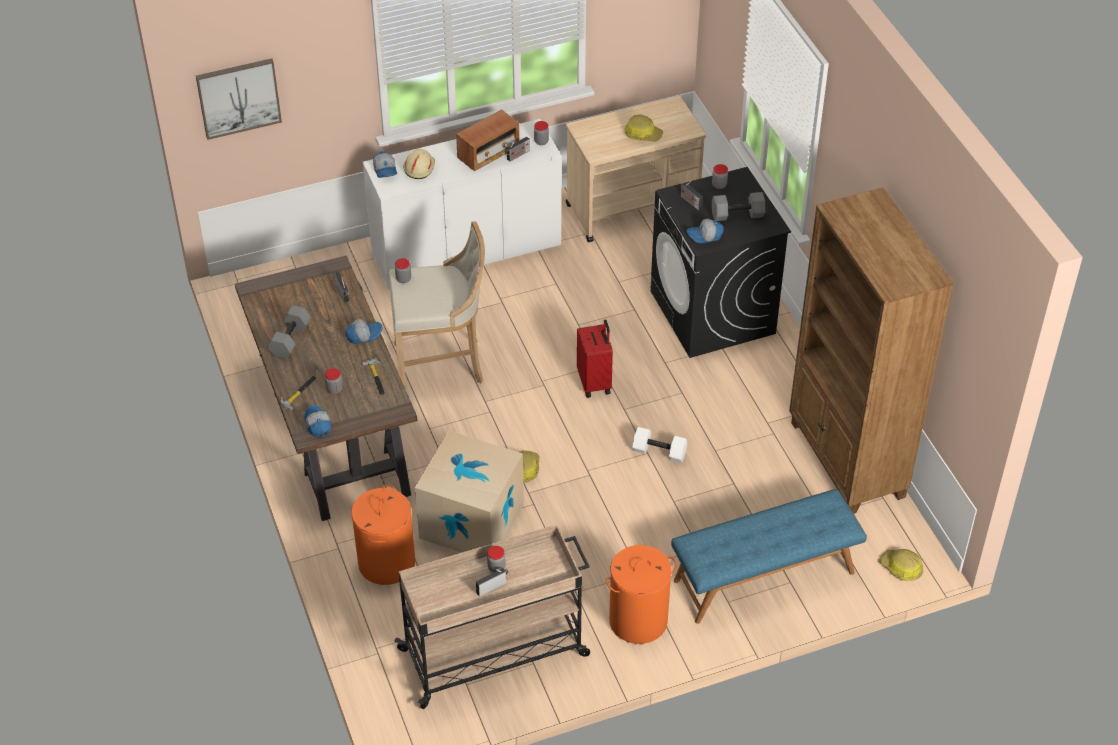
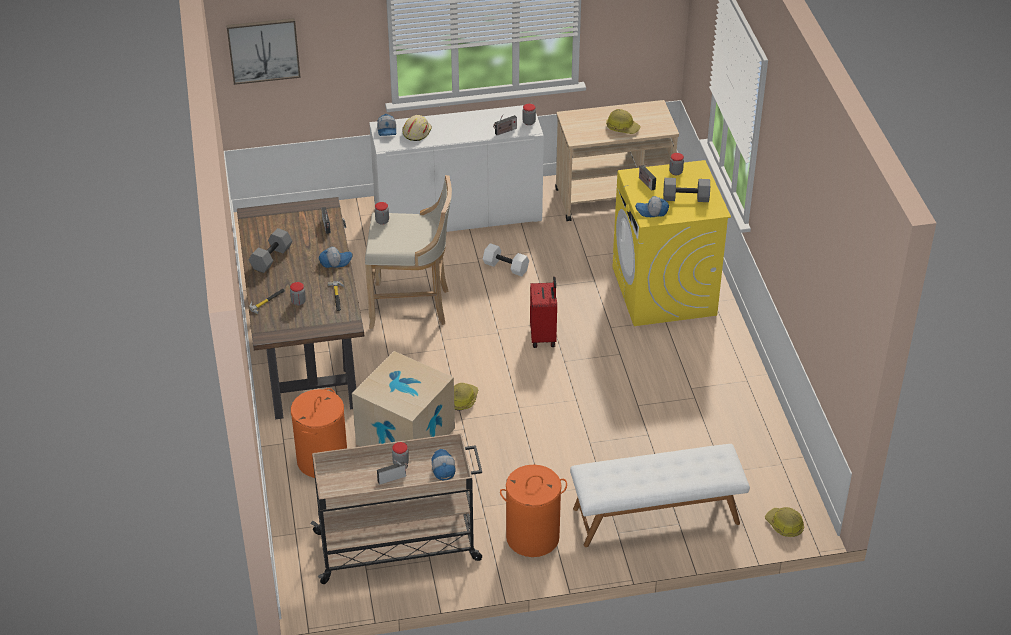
camera: 10 degrees right, 5 degrees down
(317, 425) = (276, 328): cap -> cap (442, 468)
(488, 153) = (480, 126): radio -> none
(658, 452) = (586, 400): white dumbbell -> white dumbbell (505, 267)
(713, 313) = (664, 291): black washing machine -> yellow washing machine
(764, 577) = (656, 516): blue bench -> white bench
(846, 461) = (756, 428): brown bookcase -> none

